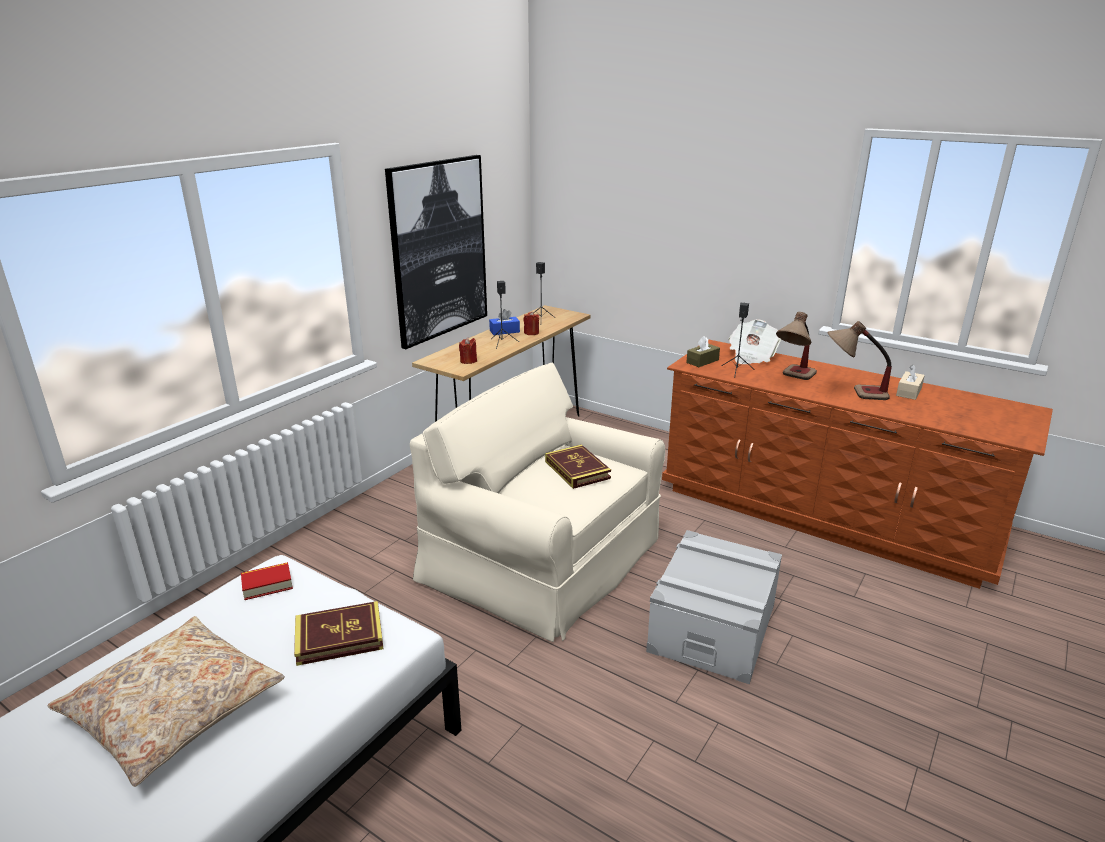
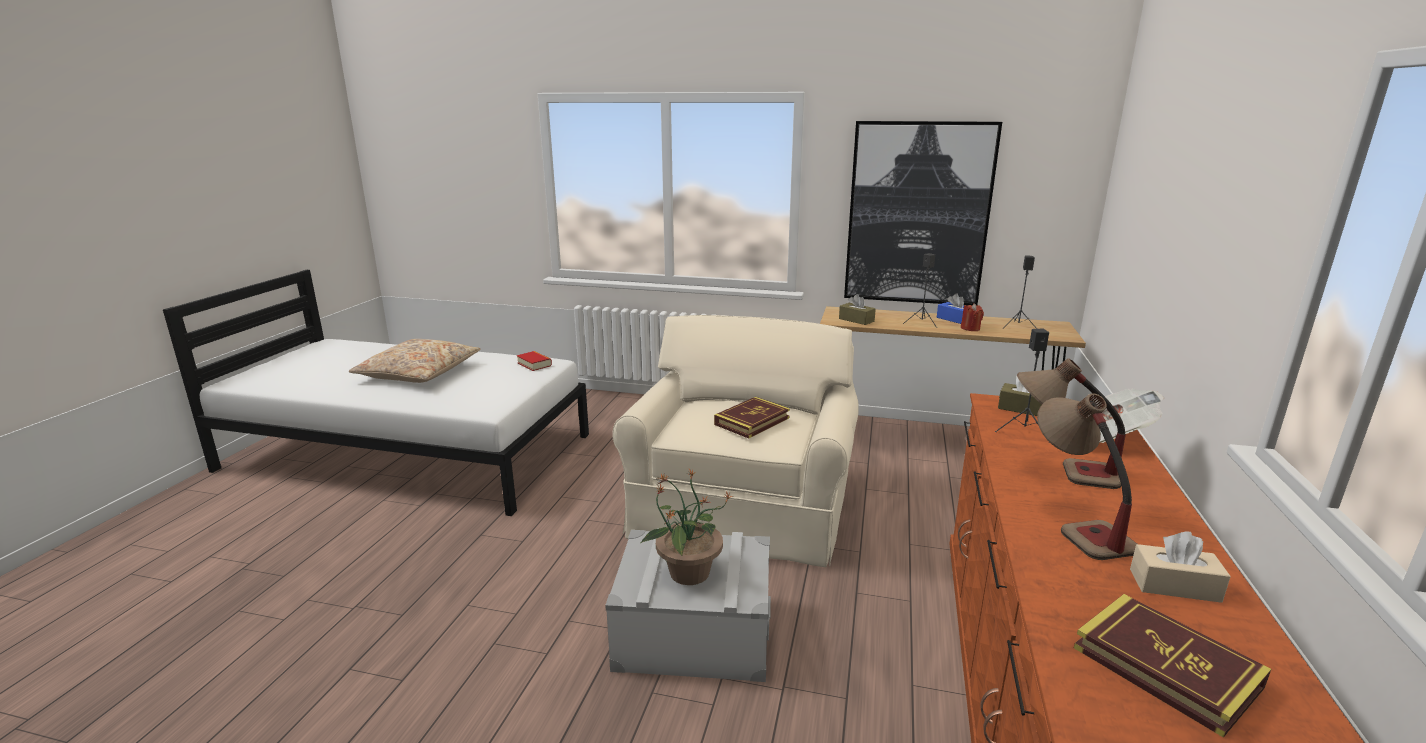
camera: 70 degrees right, 5 degrees down
(339, 637) = (485, 393): book -> book (1165, 667)
(468, 361) = (856, 320): red candle -> brown tissue box
(725, 578) = (688, 573): none -> potted plant

